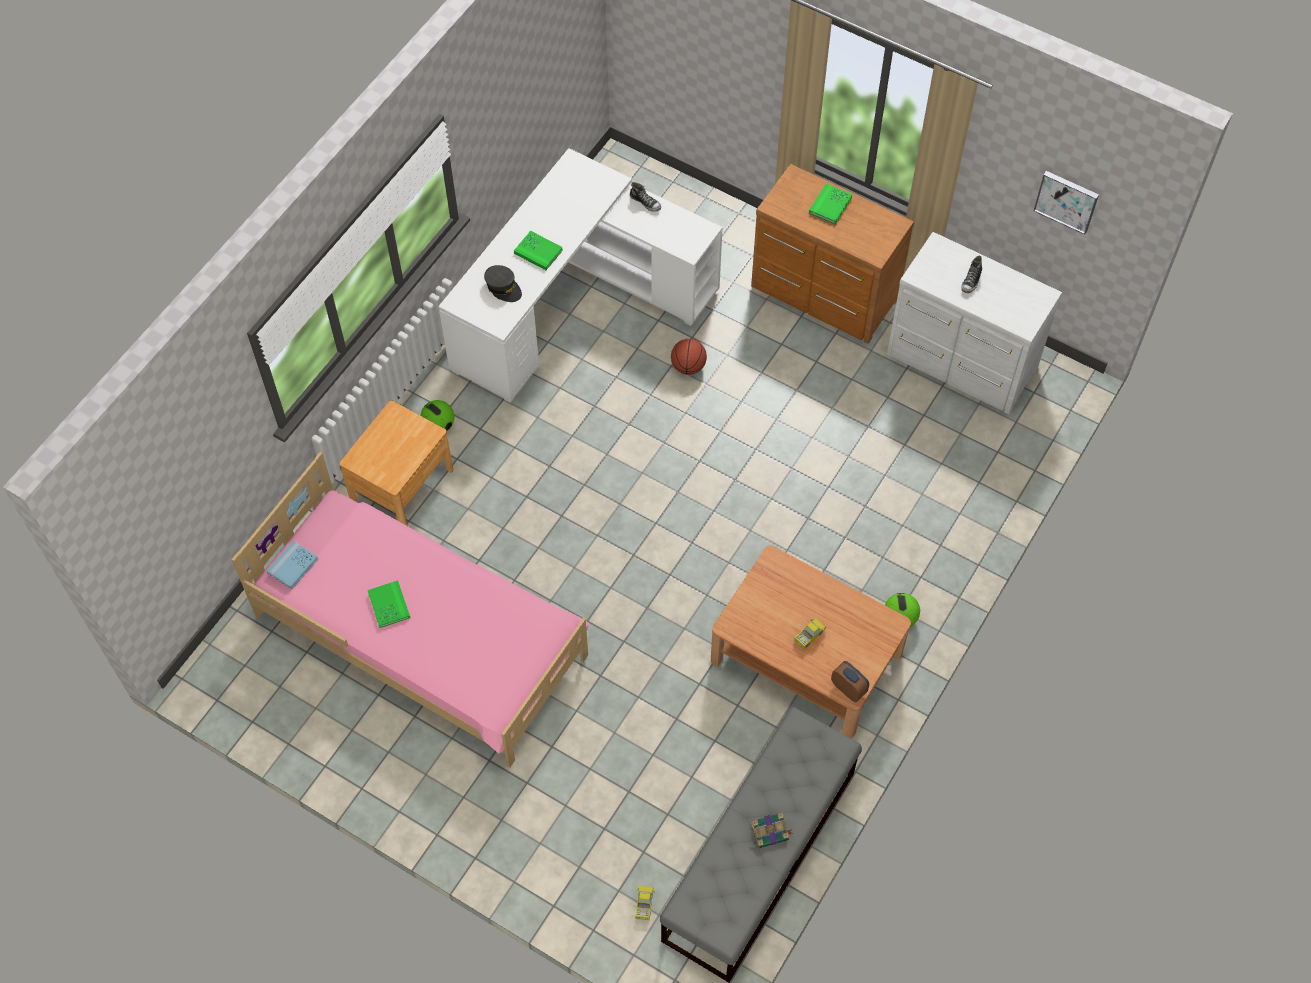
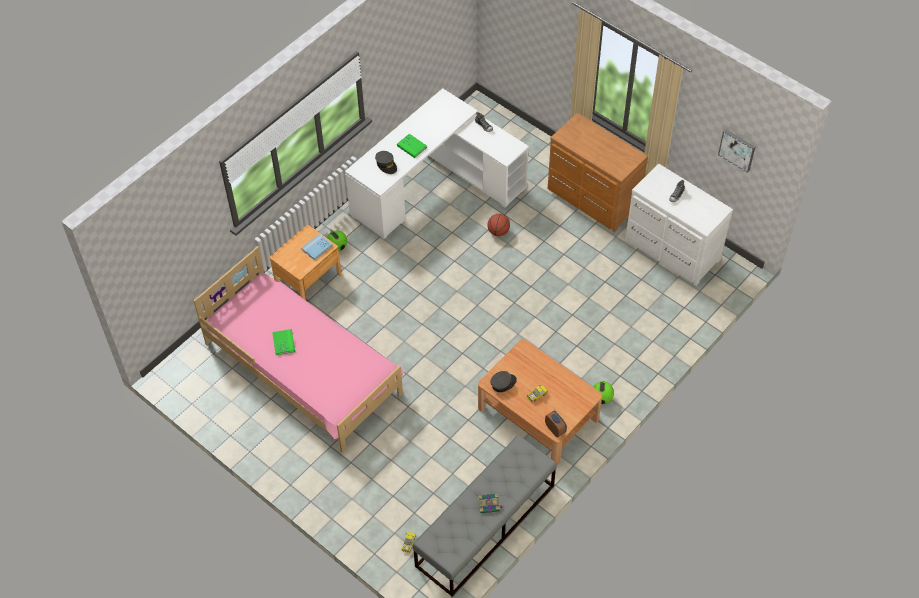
camera: 10 degrees right, 5 degrees down
(293, 566) = (230, 312): blue book -> blue book (317, 248)
(752, 624) = (503, 383): none -> grey cap
(830, 205) = (597, 140): green book -> none

